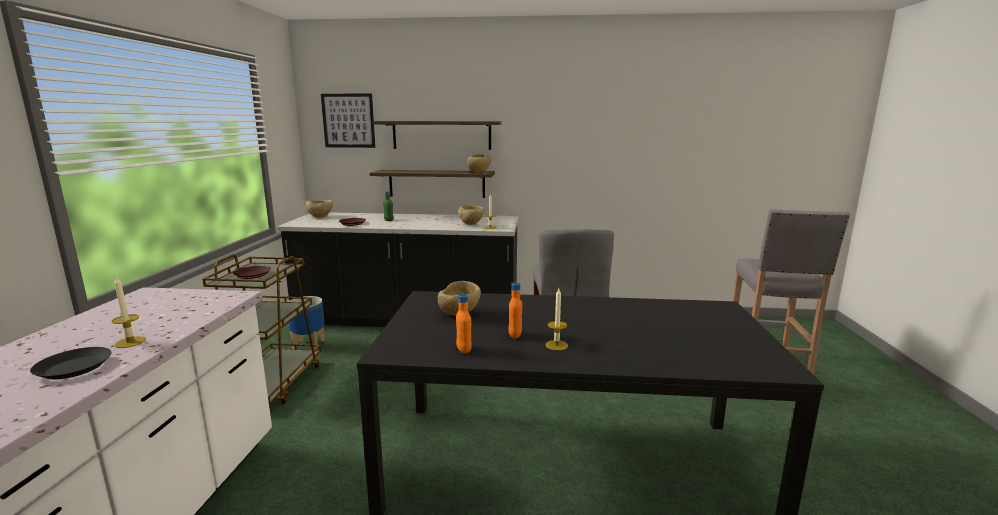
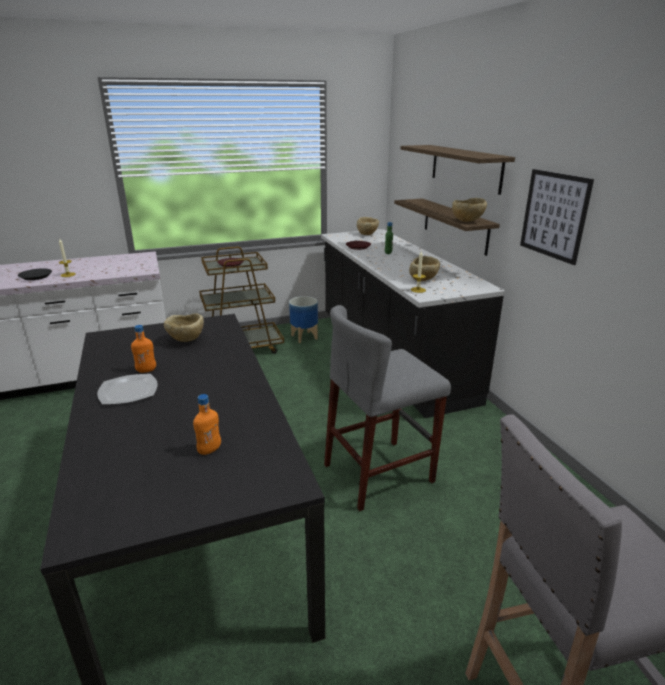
camera: 65 degrees right, 10 degrees up
(348, 120) = (411, 142): picture -> picture (554, 215)
(464, 350) = (111, 358): orange bottle -> orange bottle (209, 450)
(556, 345) = (128, 391): candle -> plate

